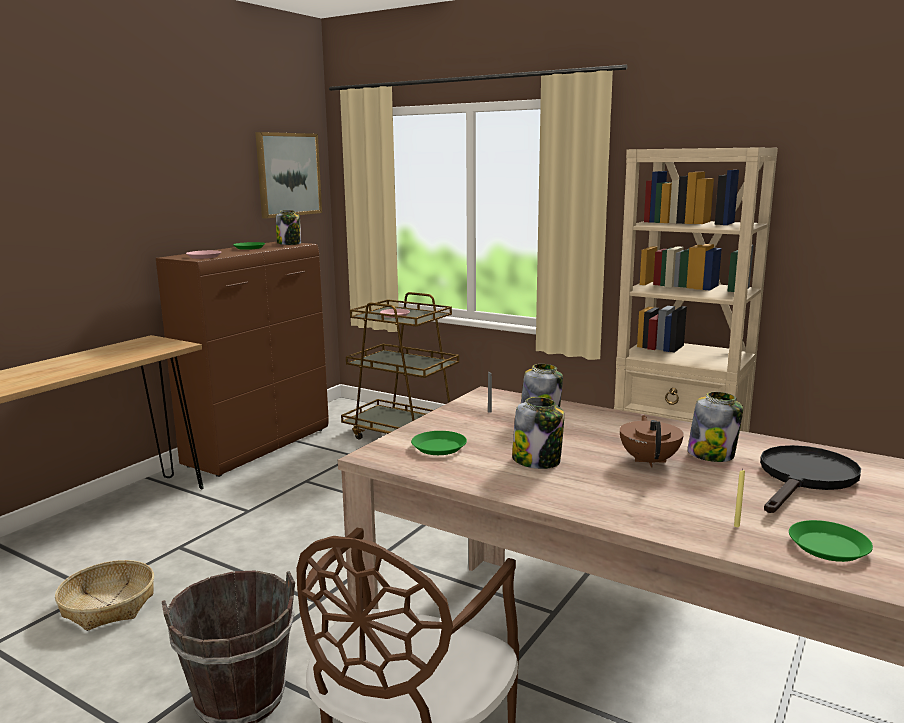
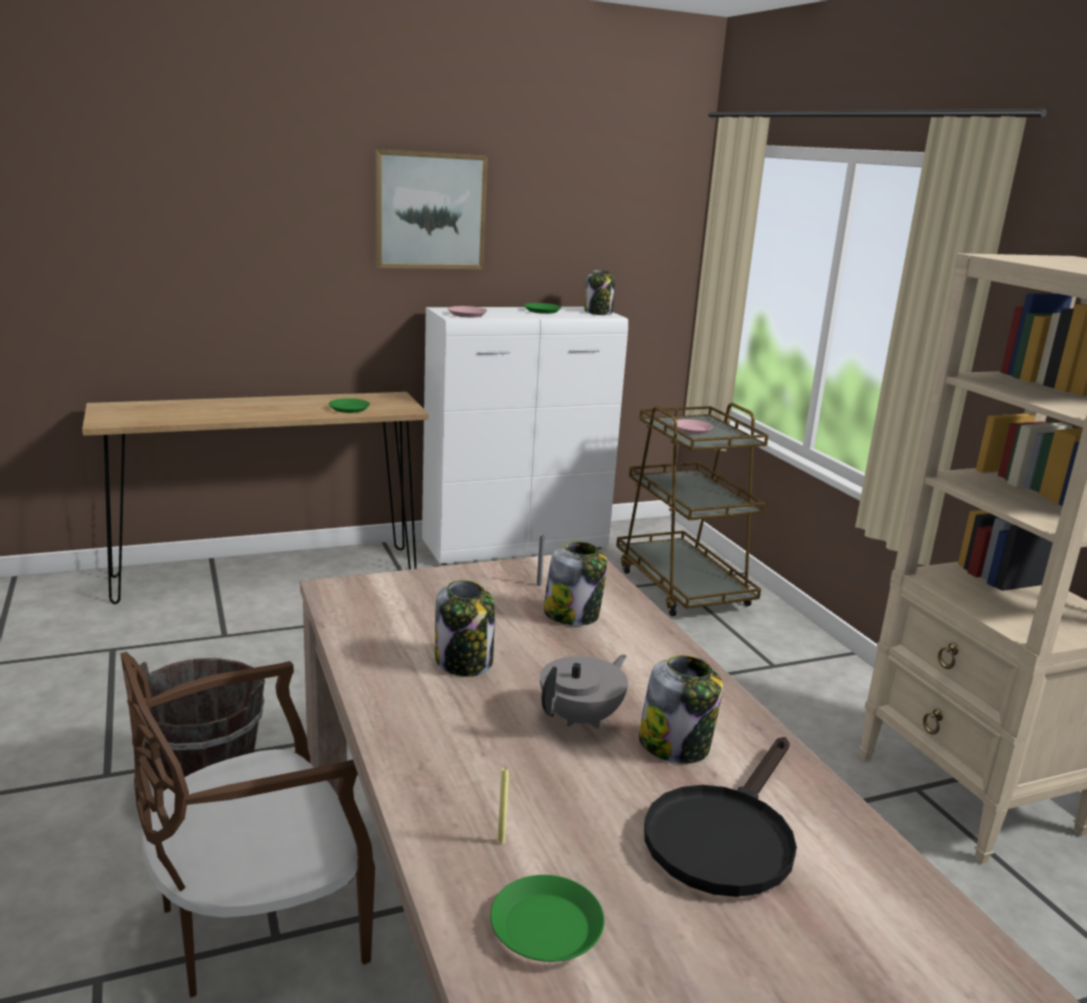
camera: 35 degrees right, 5 degrees up
(108, 605) = (218, 653): basket -> none
(259, 446) = (516, 546): brown cabinet -> white cabinet
(288, 174) = (633, 224): picture -> picture (430, 211)
(439, 447) = (406, 605): green plate -> green plate (349, 409)
(649, 461) = (582, 718): brown teapot -> grey teapot
(804, 479) = (725, 834): black frying pan -> black frying pan turned 135 degrees clockwise

